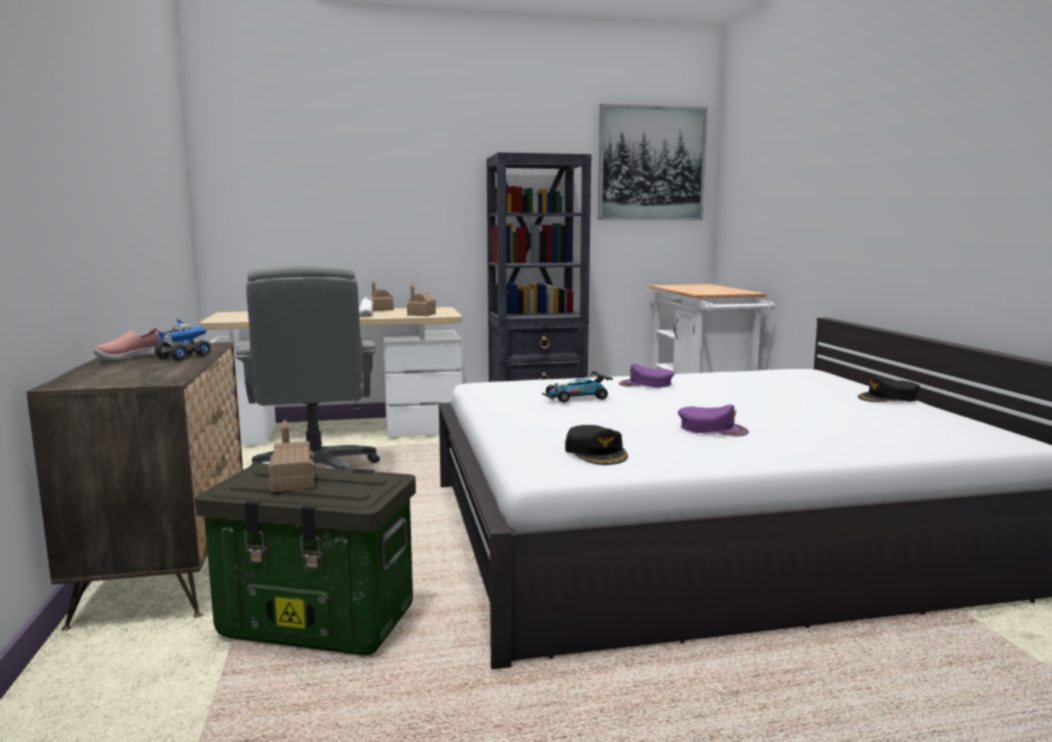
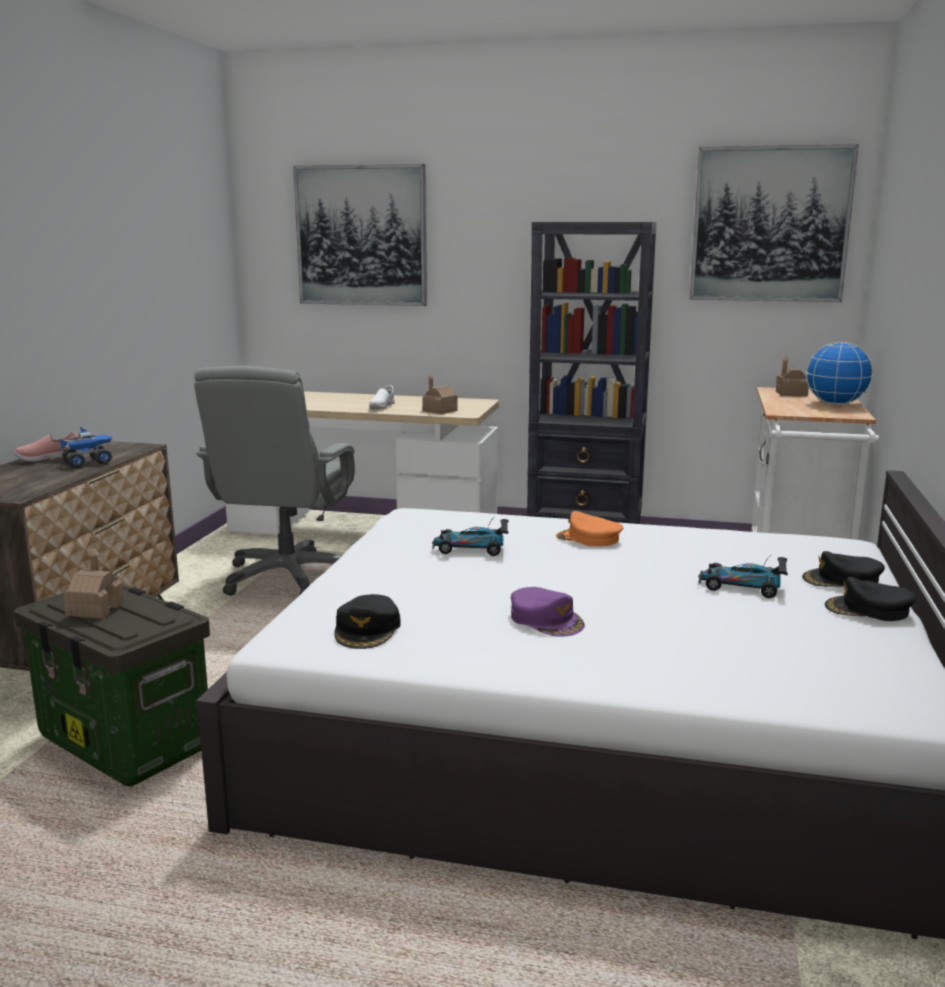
camera: 25 degrees right, 5 degrees up
(321, 168) = (361, 236): none -> picture
(381, 309) = (415, 398): toy house -> toy house (791, 394)
(646, 384) = (588, 539): purple cap -> orange cap
(722, 289) = (835, 404): none -> globe
(795, 397) = (742, 586): none -> toy car
(844, 387) = (842, 580): none -> black cap

